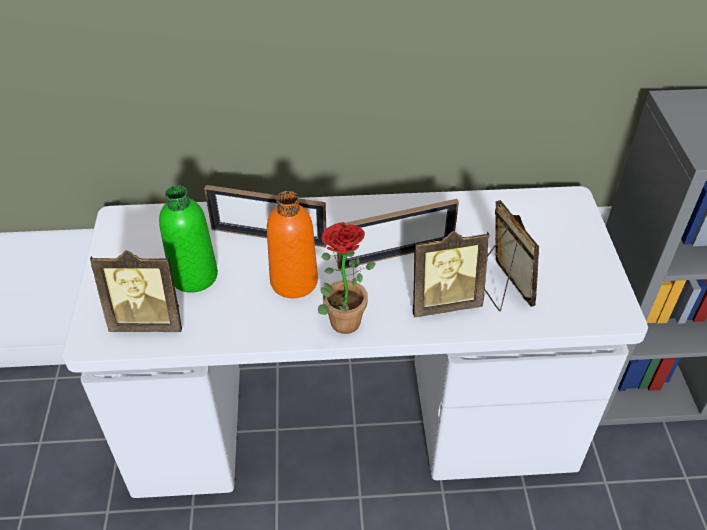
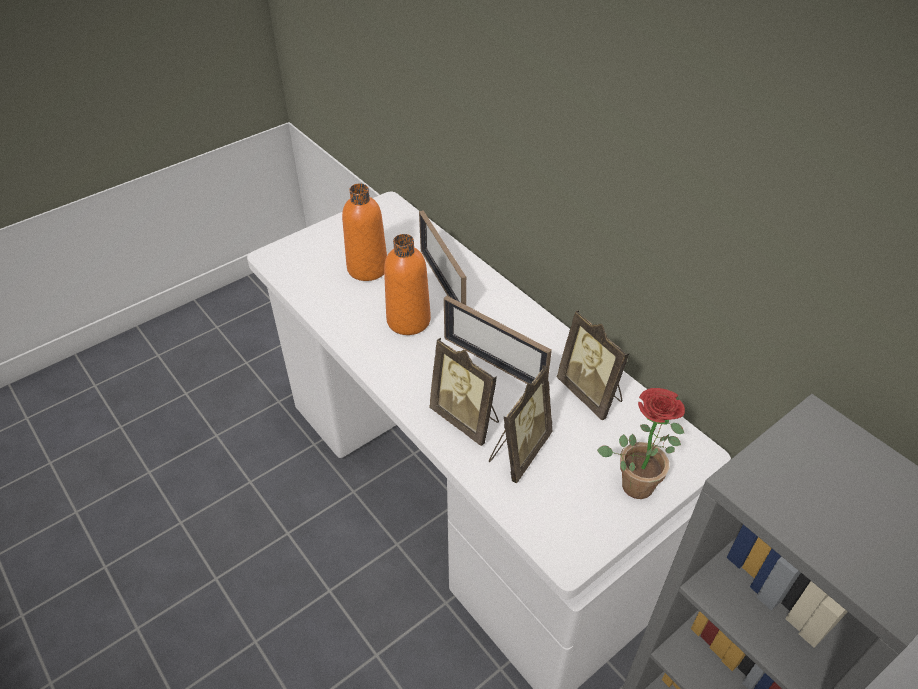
camera: 55 degrees right, 0 degrees up
(149, 321) = (308, 271): picture frame -> picture frame (591, 394)
(194, 276) = (367, 268): green bottle -> orange bottle
(340, 318) = (394, 365): potted plant -> potted plant (638, 479)

